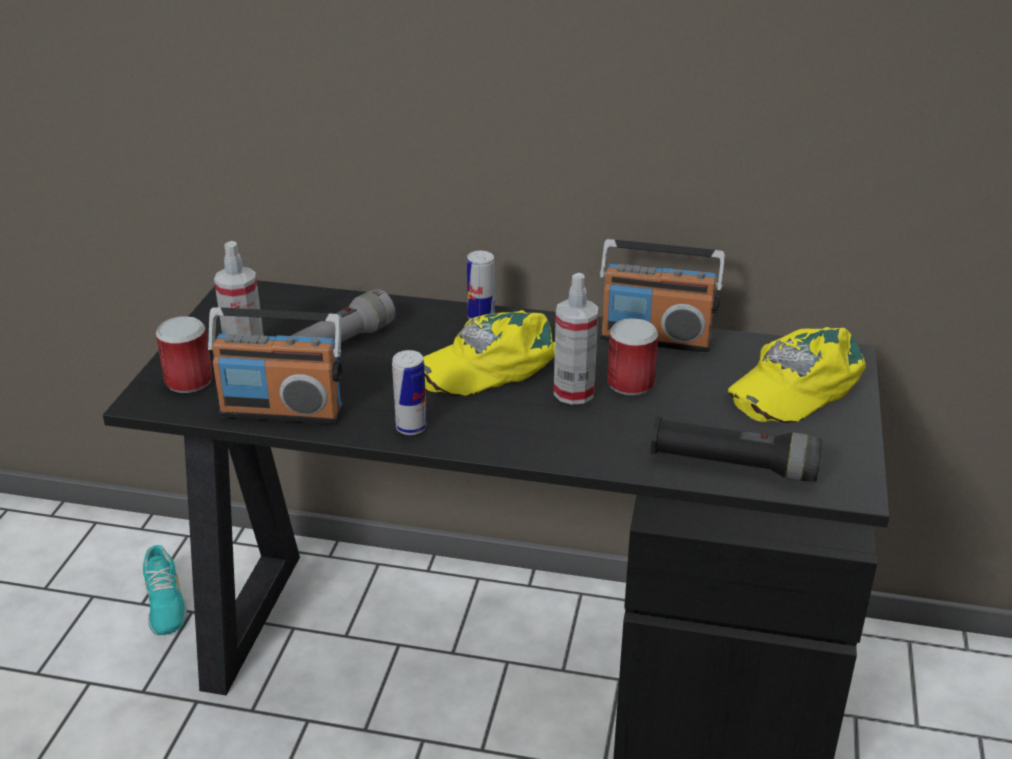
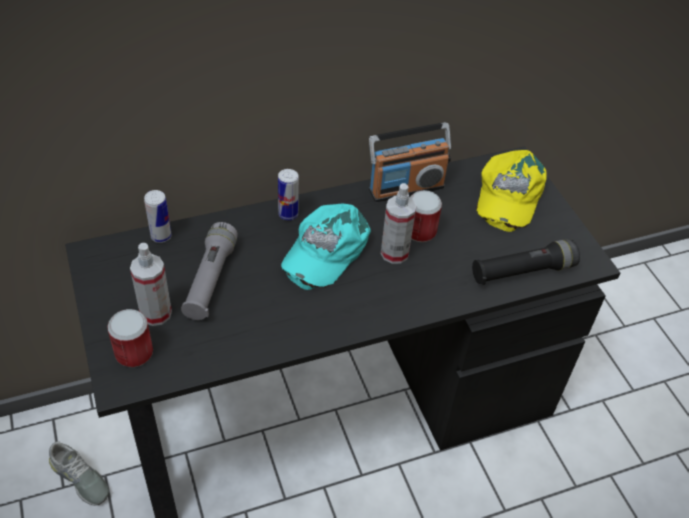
camera: 35 degrees left, 15 degrees up
(164, 603) = (79, 478): turquoise shoe -> grey shoe
(282, 411) = (225, 350): radio -> none
(411, 428) = (322, 326): can -> can (161, 236)
(490, 363) = (325, 250): yellow cap -> turquoise cap

